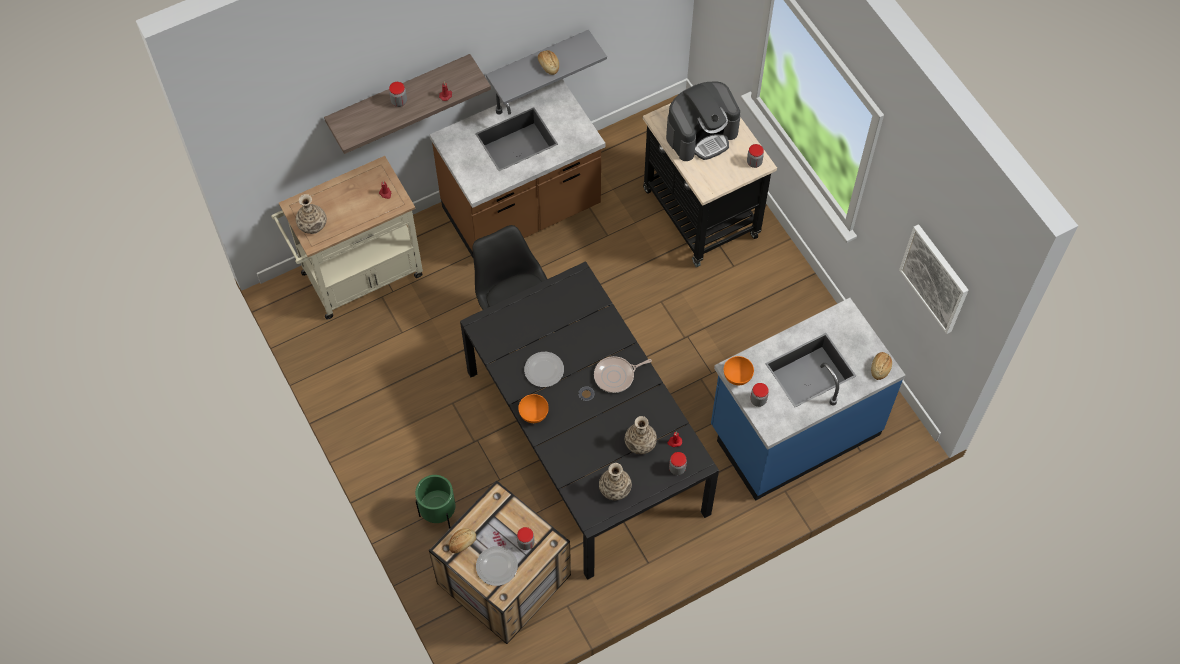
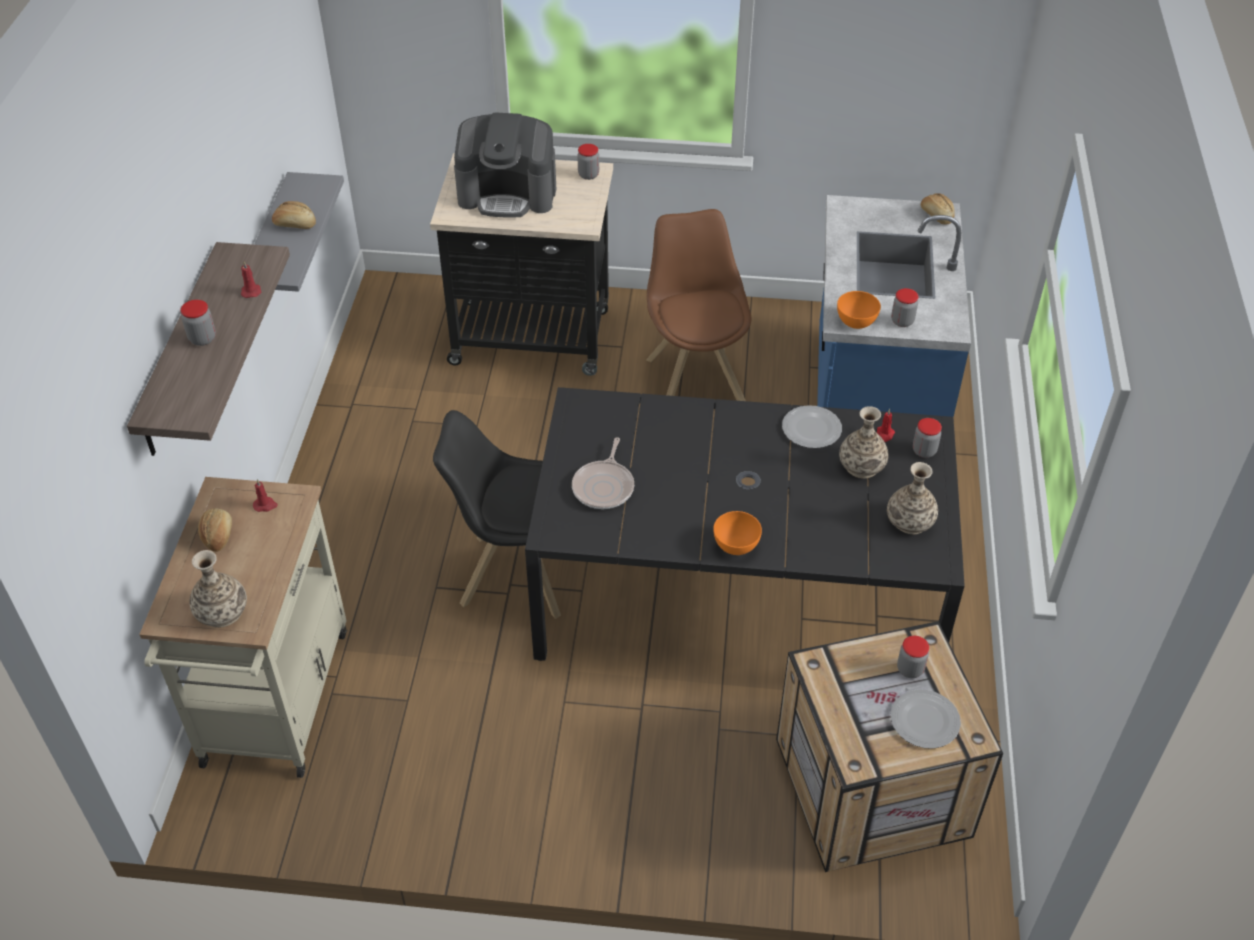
camera: 55 degrees left, 15 degrees down
(439, 515) = (721, 810): green planter -> none
(462, 542) = (859, 741): bread -> bread (217, 536)
(522, 210) = (361, 483): brown counter -> none
(543, 370) = (679, 503): plate -> plate (811, 429)
(616, 376) = (747, 440): frying pan -> frying pan (604, 486)
(701, 134) = (508, 193): coffee machine -> coffee machine turned 90 degrees clockwise
(735, 322) = (694, 381): none -> brown chair
(935, 278) = (919, 64): picture -> none

